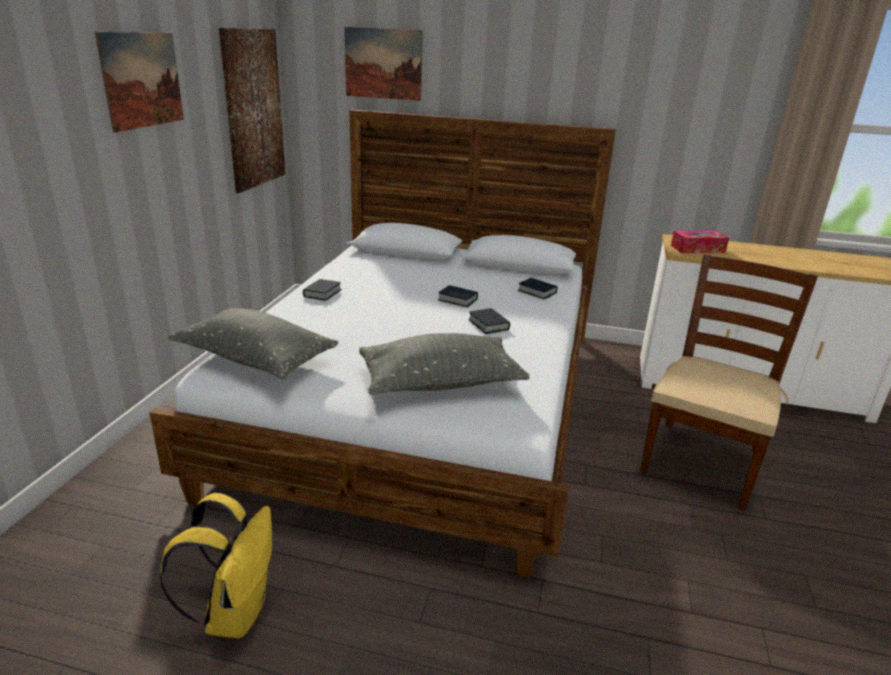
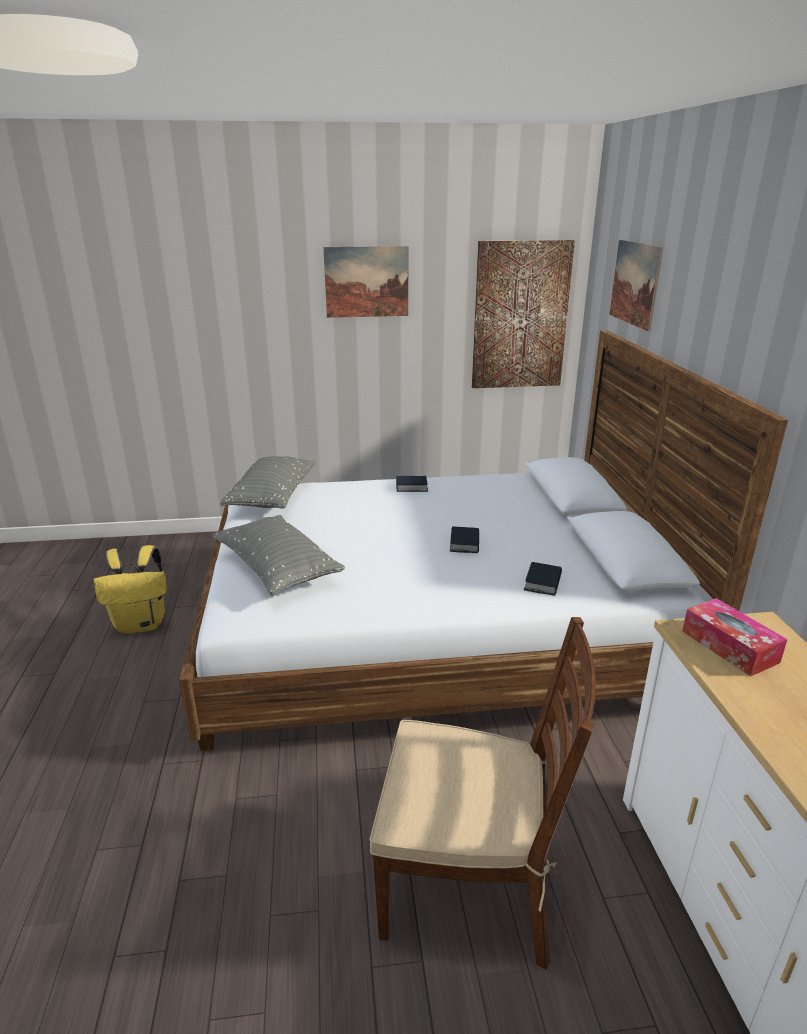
camera: 70 degrees right, 0 degrees up
(488, 325) = (417, 570): book -> none

